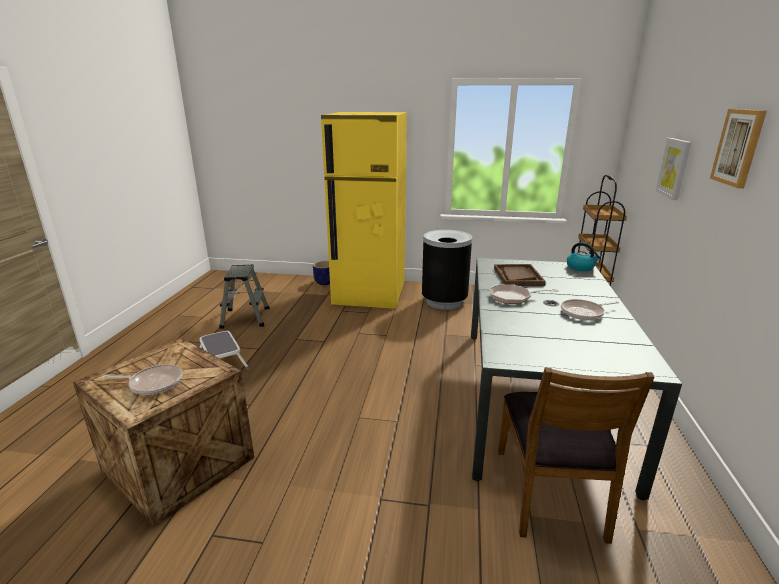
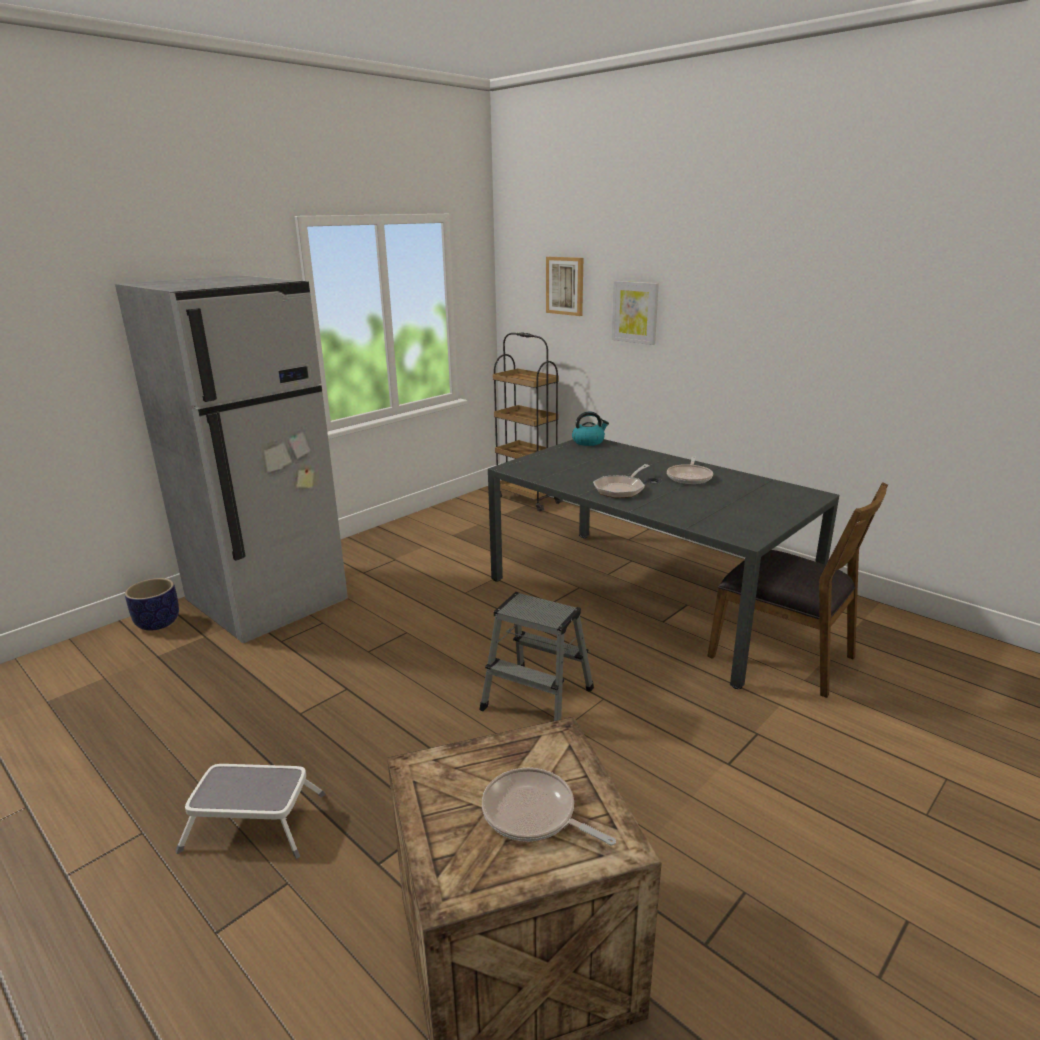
camera: 55 degrees left, 0 degrees up
(153, 383) = (533, 814): frying pan -> frying pan turned 90 degrees counterclockwise
(245, 318) = (133, 749): grey step ladder -> grey step ladder (538, 698)
(370, 292) = (267, 598): yellow fridge -> grey fridge
(444, 301) = (387, 560): black trash can -> none
(518, 276) = (571, 470): brown tray -> none
(738, 147) = (742, 283): picture -> picture (565, 286)

